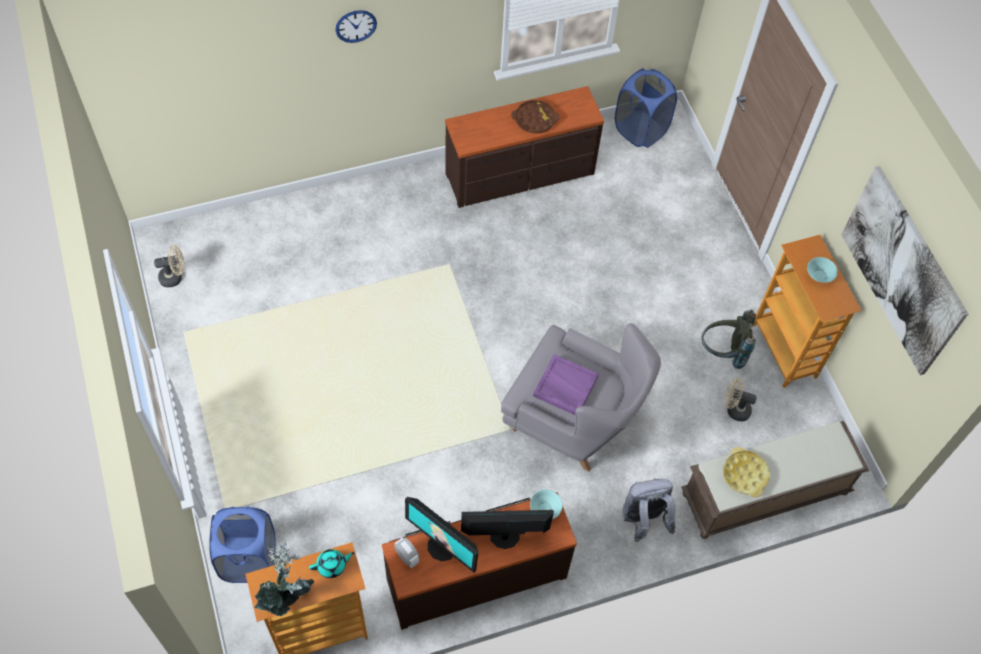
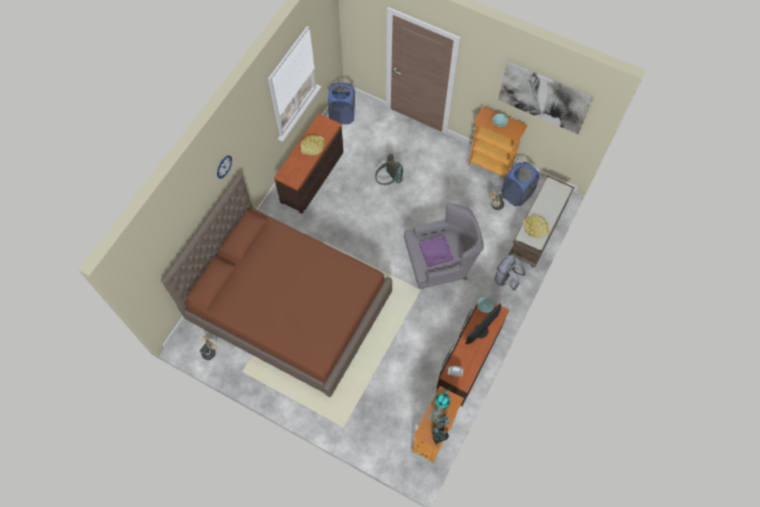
camera: 40 degrees left, 5 degrees up
(249, 560) = (375, 437): blue laundry basket -> blue laundry basket (516, 194)
(322, 306) = (290, 306): none -> brown bed
(442, 547) = (463, 357): monitor -> none
(534, 119) = (312, 146): brown tray -> yellow tray
(722, 352) = (468, 185): grey backpack -> grey backpack (388, 181)

